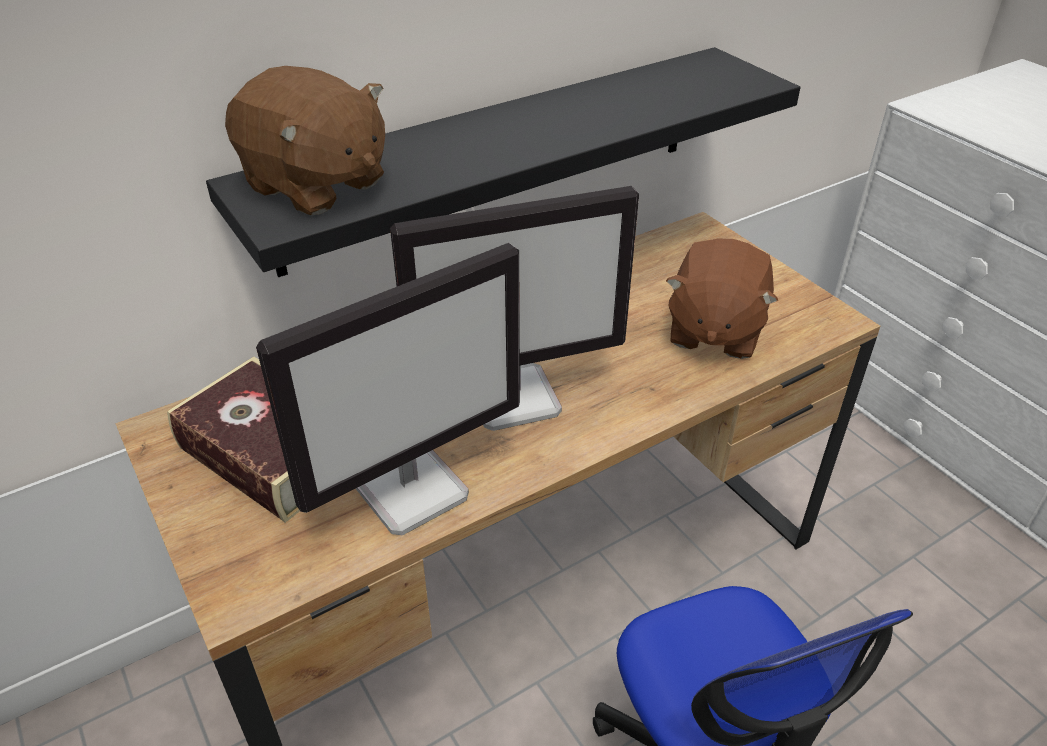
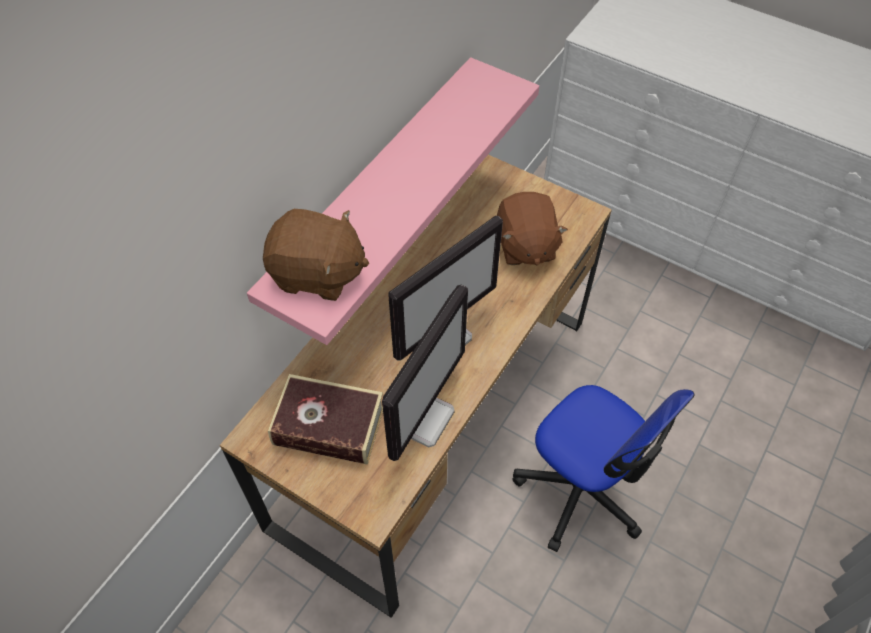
camera: 25 degrees left, 15 degrees up
(495, 157) = (373, 187): black shelf -> pink shelf

